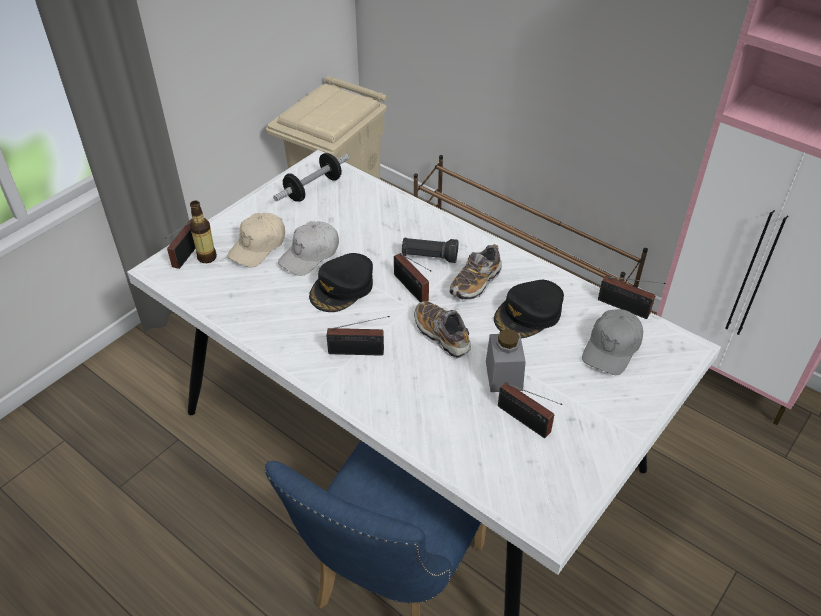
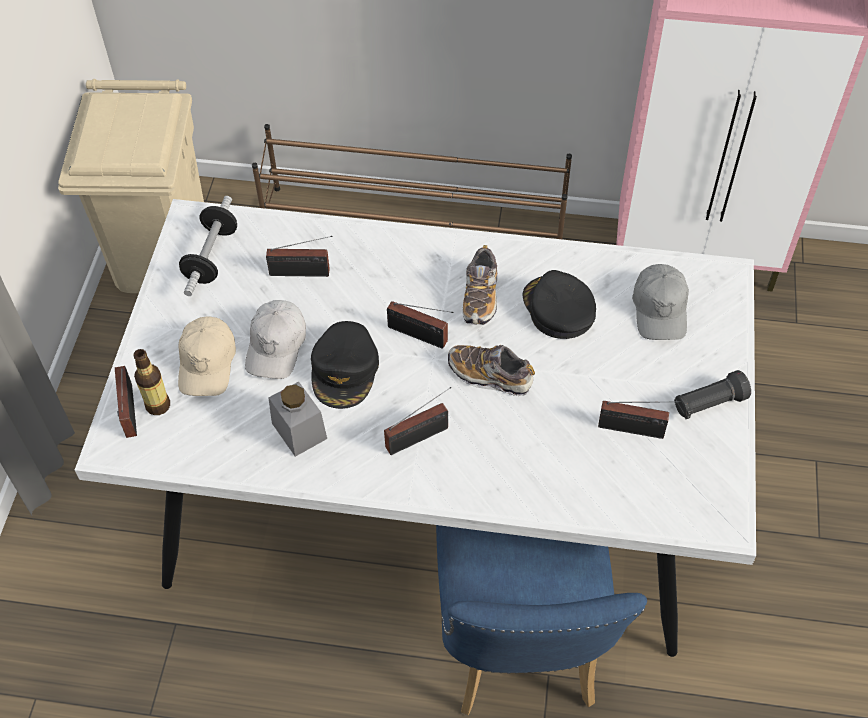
camera: 30 degrees left, 10 degrees up
(429, 257) = (409, 287): black flashlight -> black flashlight (708, 404)
(504, 375) = (581, 391): grey jar -> grey jar (299, 431)
(529, 314) = (558, 309): black cap -> black cap turned 135 degrees clockwise
(626, 308) = (645, 257): radio -> radio (303, 273)

